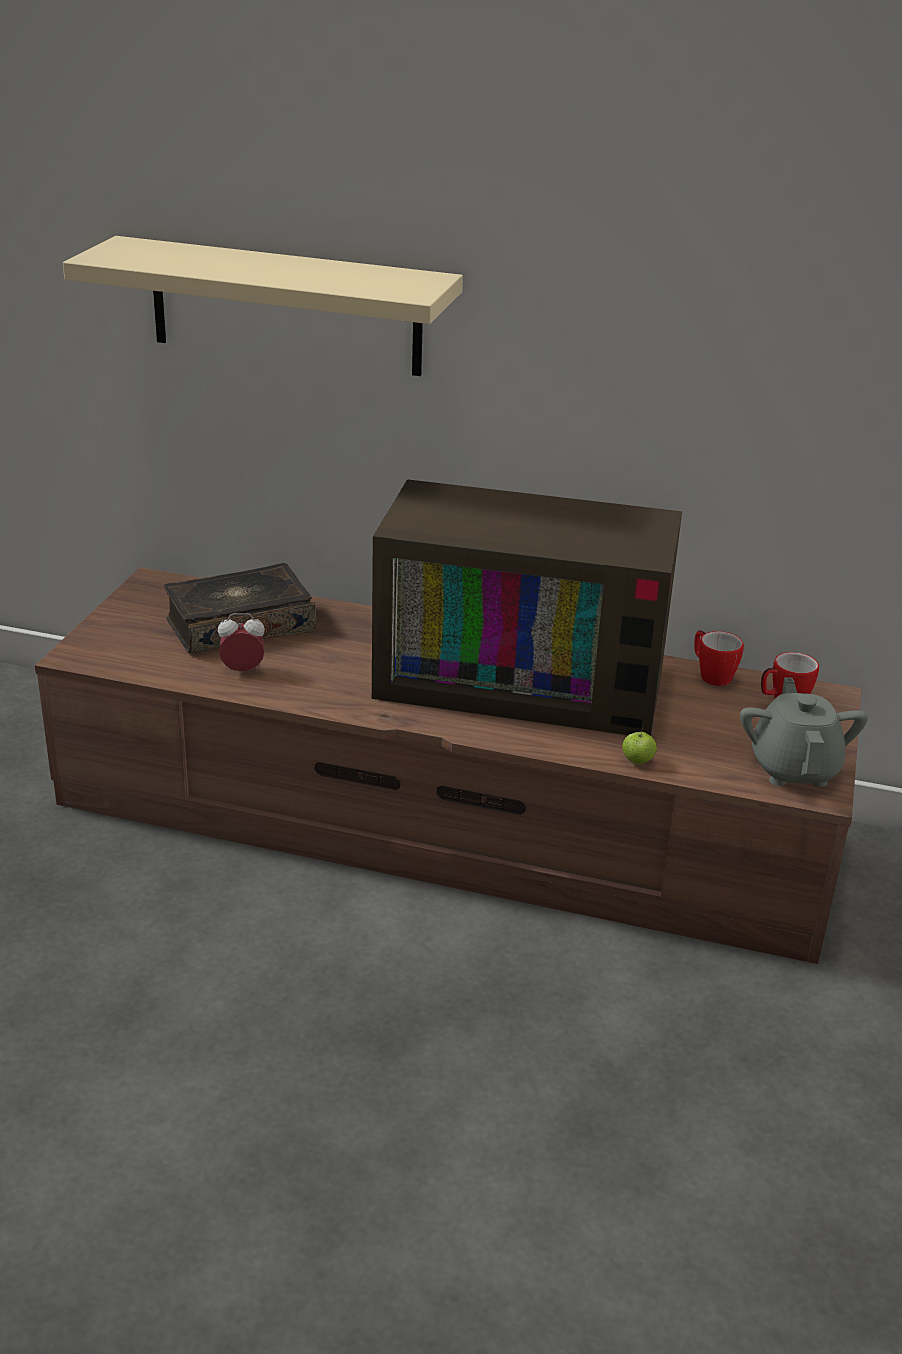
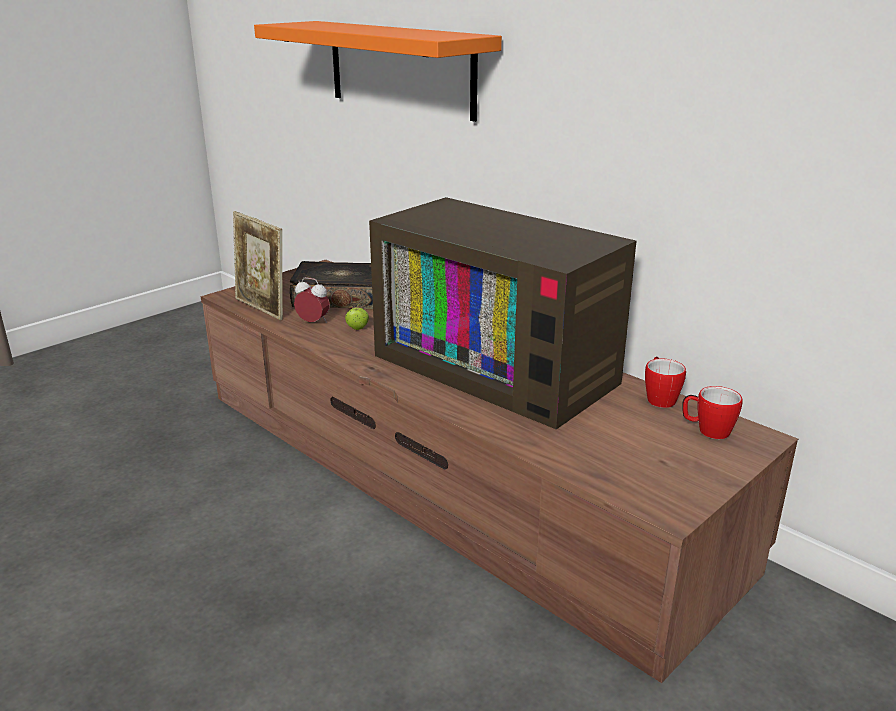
camera: 30 degrees right, 5 degrees down
(148, 665) = (262, 308): none -> picture frame
(285, 307) = (400, 68): beige shelf -> orange shelf
(637, 761) = (526, 443): apple -> apple (357, 328)
(794, 769) = (664, 484): grey teapot -> none

